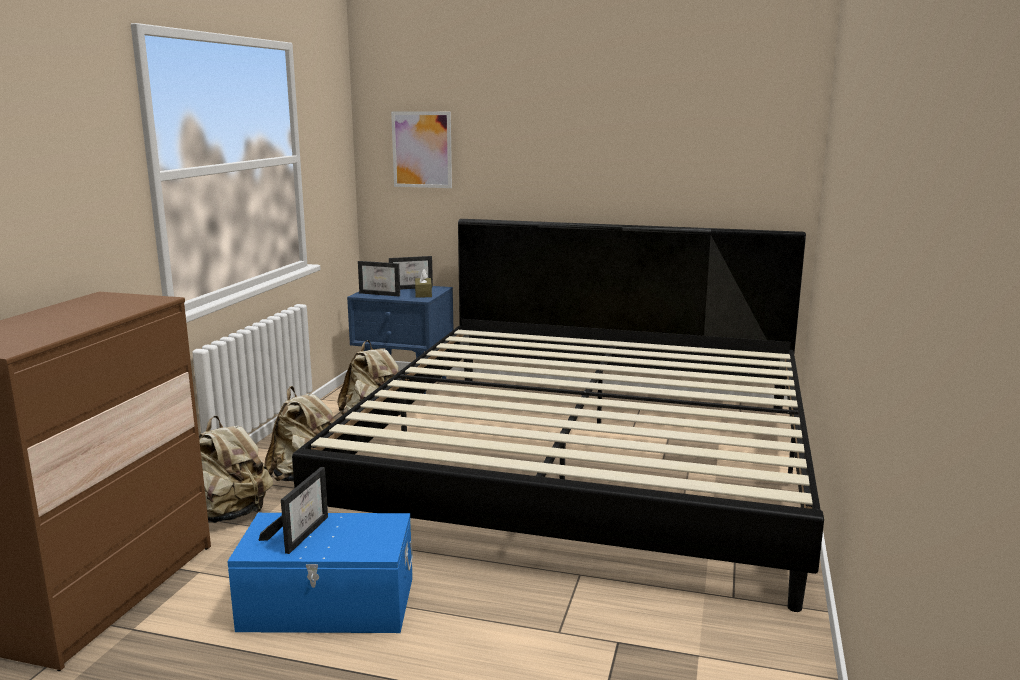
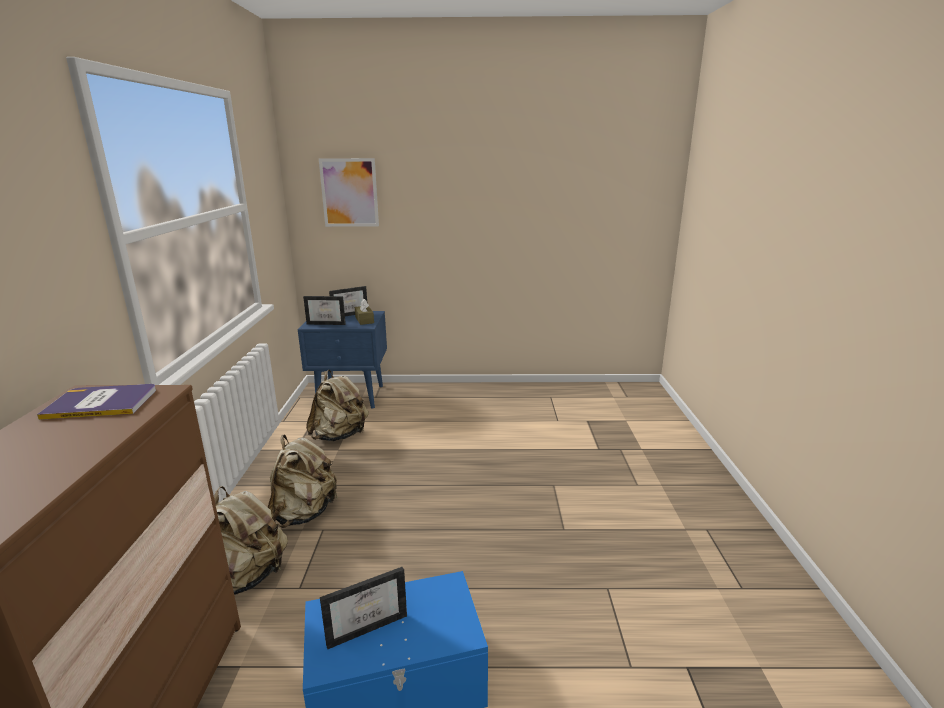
camera: 15 degrees left, 5 degrees up
(112, 301) = (102, 403): none -> book
(301, 533) = (366, 624): picture frame -> picture frame turned 60 degrees clockwise
(586, 461) = (541, 458): bed -> none

